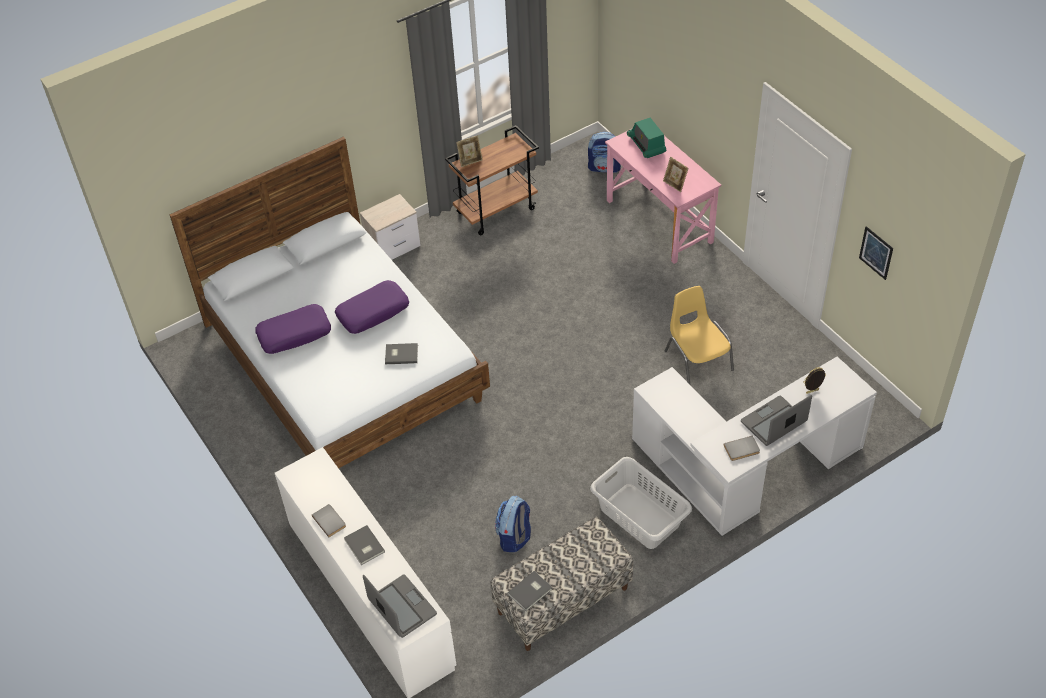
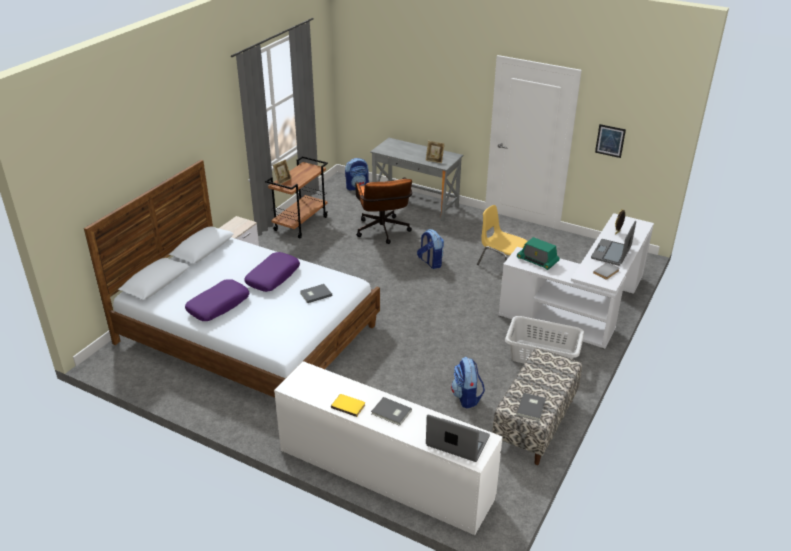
camera: 30 degrees left, 15 degrees down
(330, 521) = (348, 405): grey book -> yellow book
(585, 259) = (383, 233): none -> brown office chair
(609, 327) = (430, 262): none -> backpack
(646, 145) = (398, 147): radio -> radio (537, 261)
(659, 221) = (415, 204): pink desk -> grey desk

